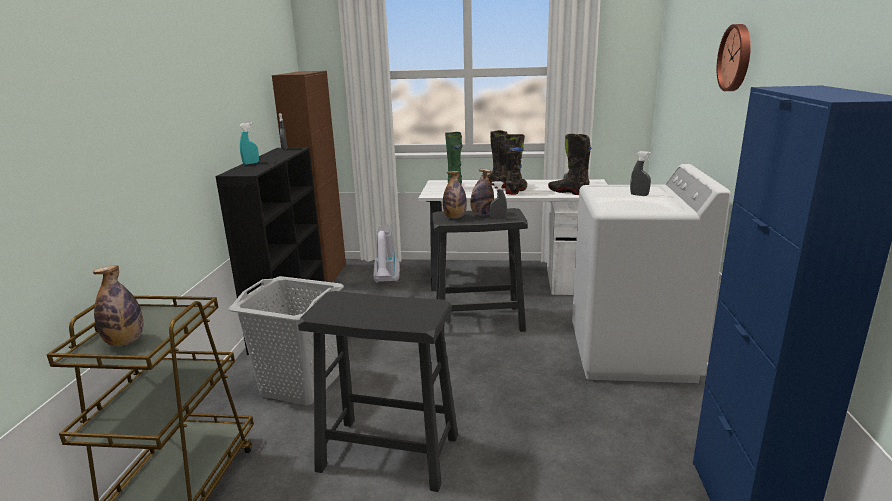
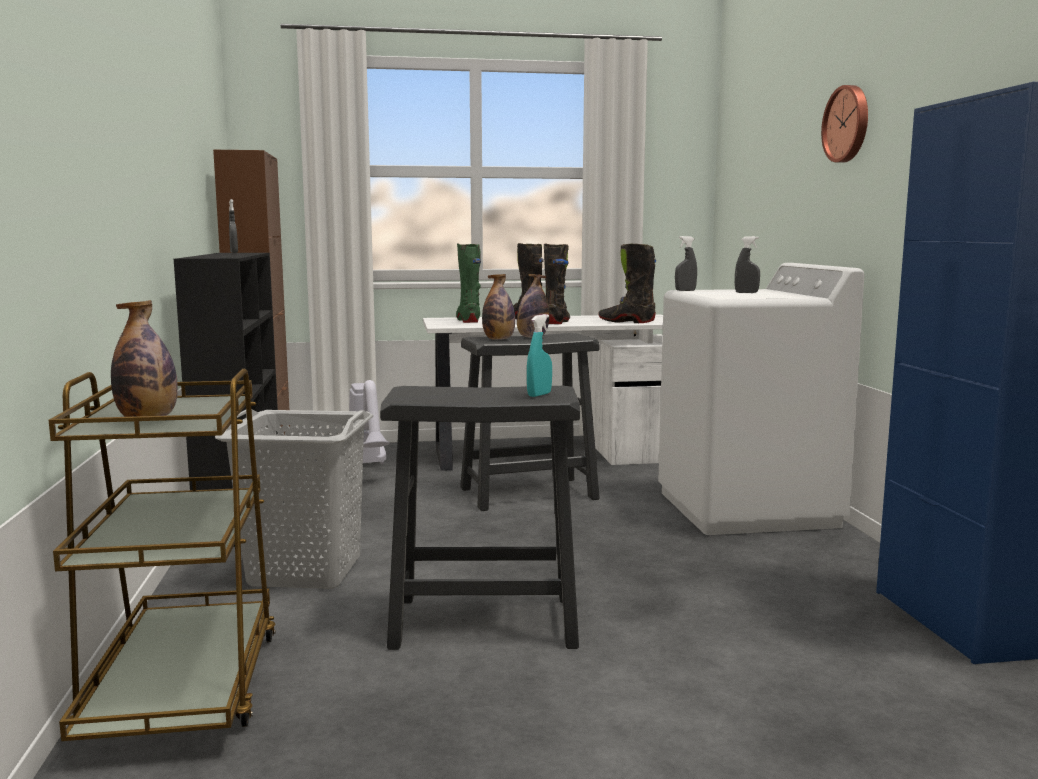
camera: 15 degrees left, 10 degrees down
(251, 163) = (208, 255): turquoise spray bottle -> turquoise spray bottle (539, 395)
(498, 219) = (559, 339): grey spray bottle -> grey spray bottle (685, 290)

